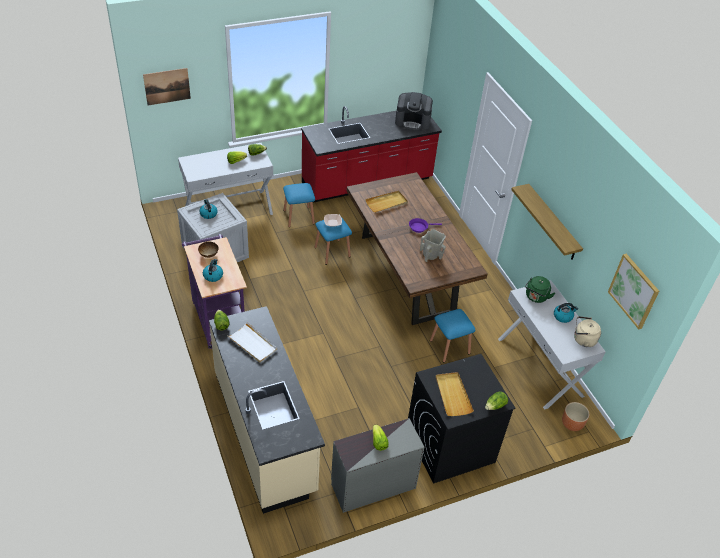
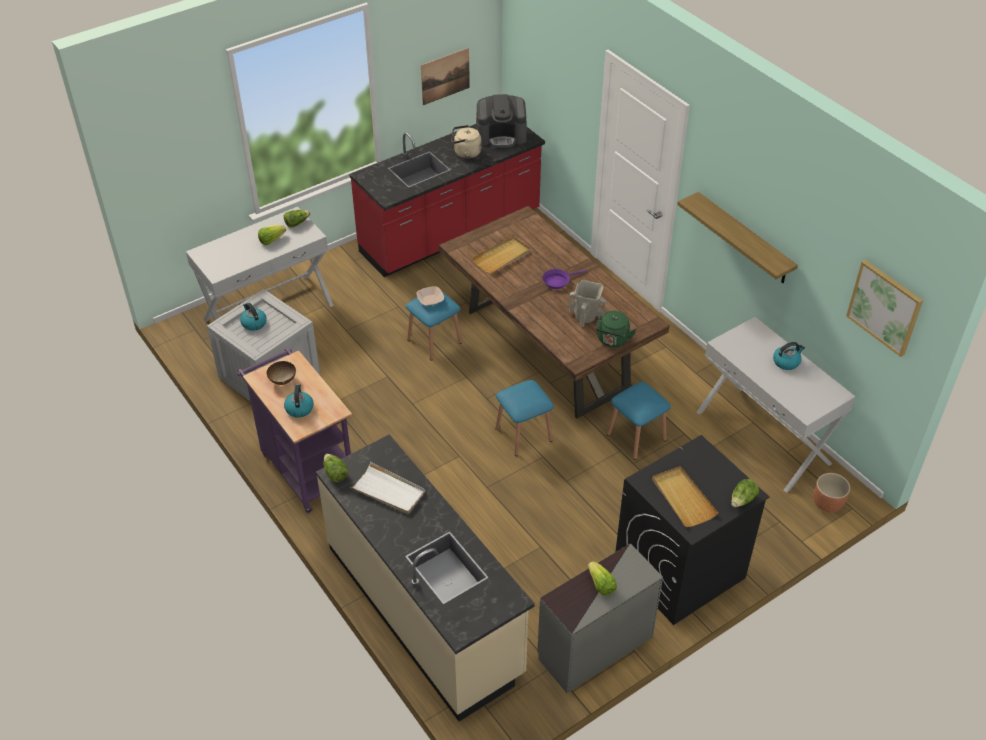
camera: 10 degrees left, 0 degrees up
(167, 86) = (156, 152): picture -> picture (445, 76)
(299, 217) = (371, 301): blue stool -> blue stool (523, 434)
(536, 297) = (743, 344): green kettle -> green kettle (612, 340)
(583, 340) = (822, 387): beige kettle -> beige kettle (465, 153)

